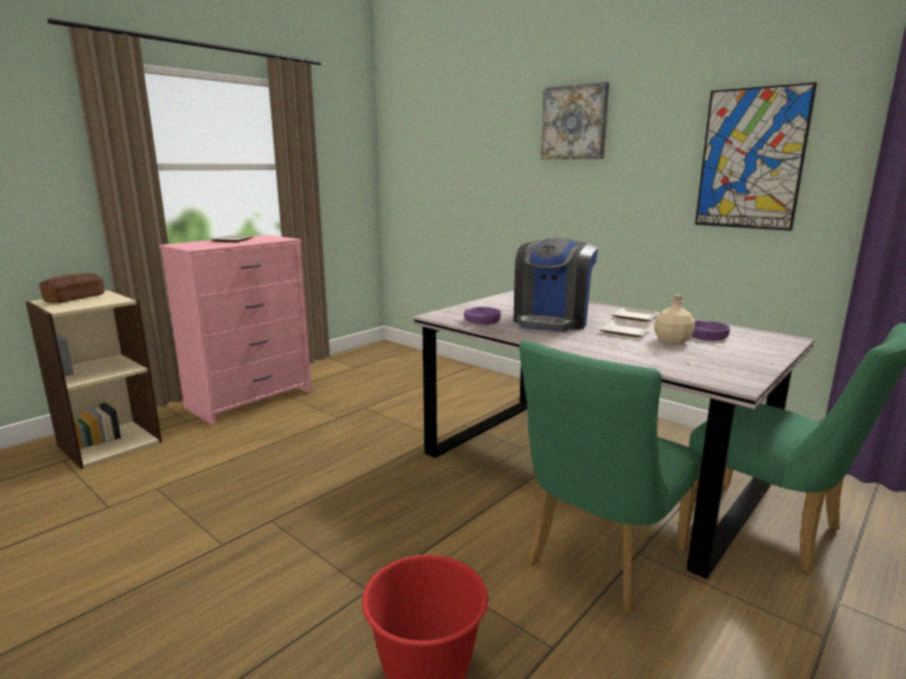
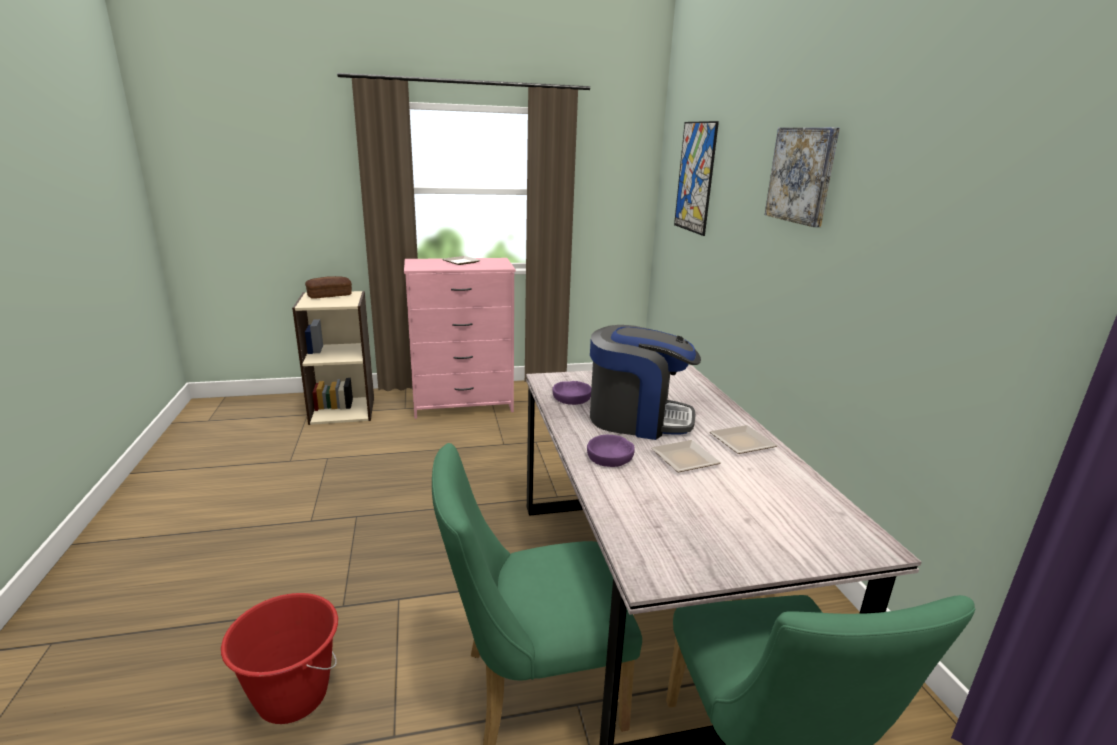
camera: 35 degrees right, 5 degrees up
(552, 320) = (637, 418): coffee machine -> coffee machine turned 135 degrees counterclockwise
(673, 341) = (708, 491): beige bottle -> none
(706, 335) = (769, 499): purple bowl -> purple bowl (610, 456)
(751, 159) = (970, 267): picture -> picture (695, 177)

